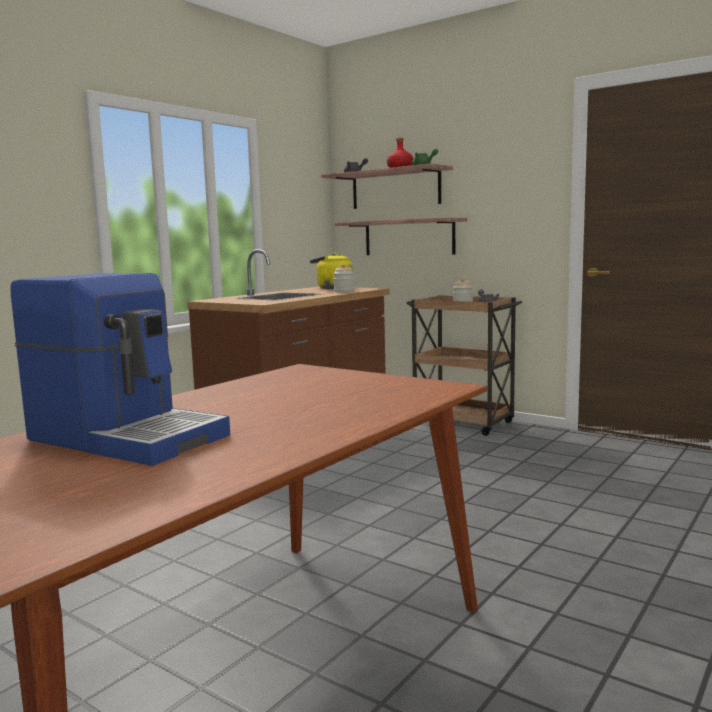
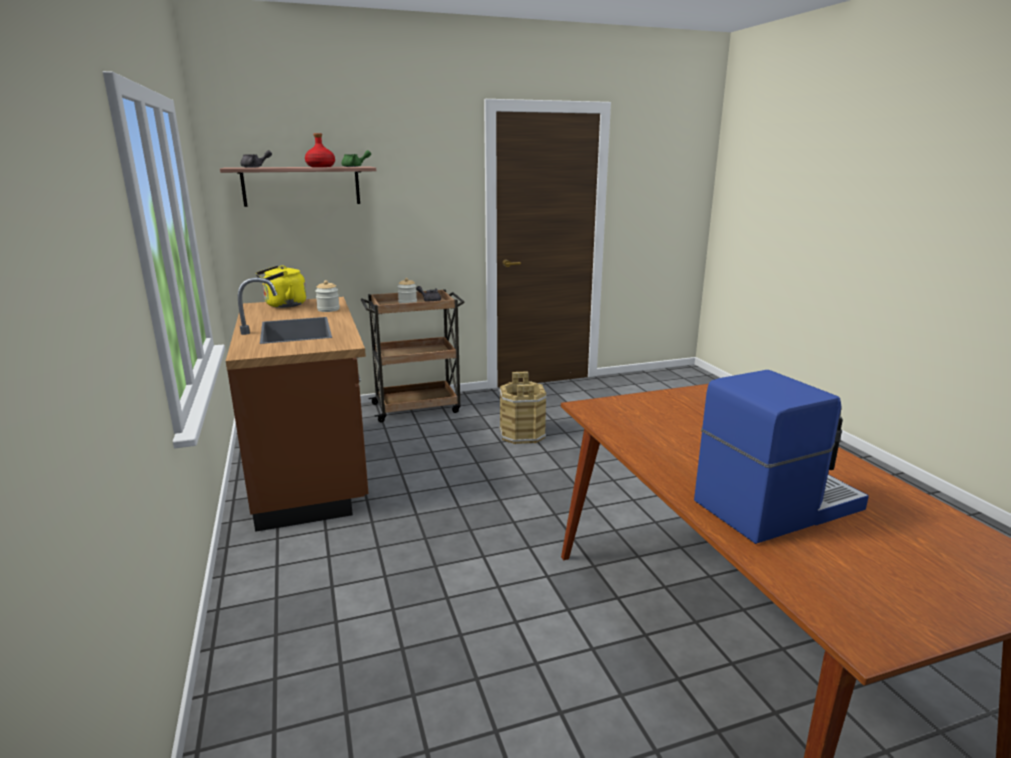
camera: 55 degrees left, 10 degrees up
(409, 237) = (323, 238): shelf -> none
(500, 468) = (521, 434): none -> brown bucket

